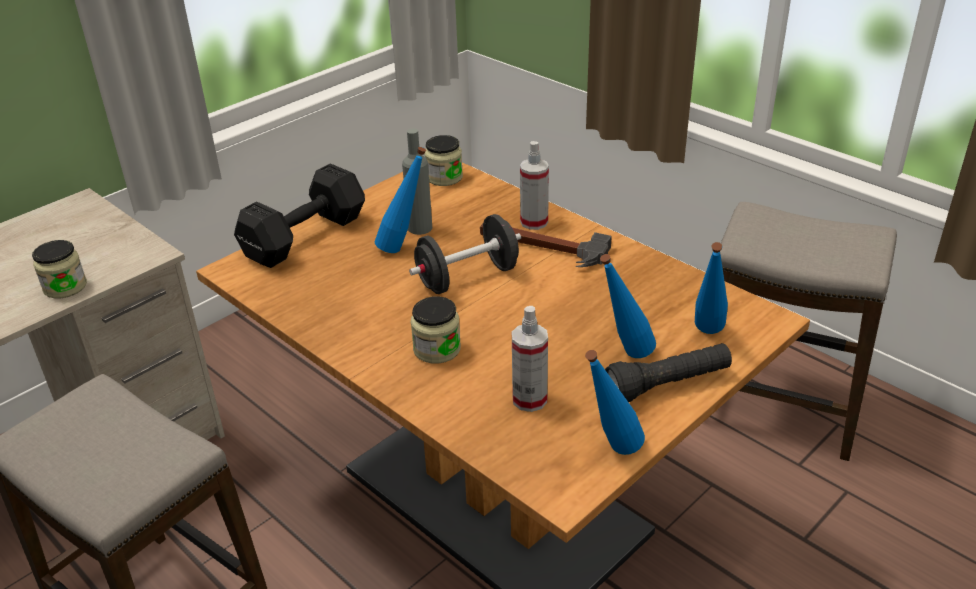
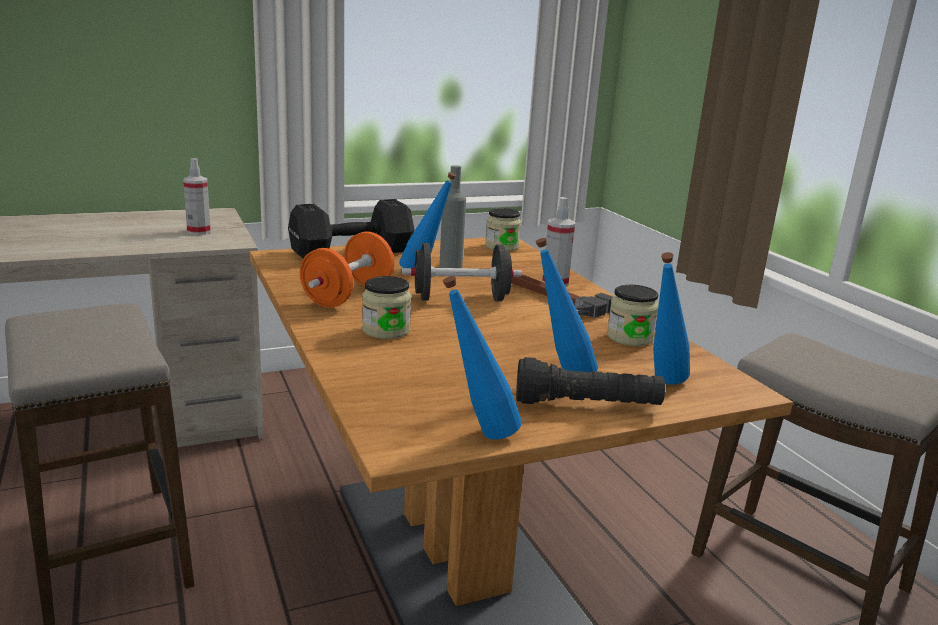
camera: 20 degrees right, 15 degrees down
(65, 287) = (155, 244): jar -> jar (630, 337)
(360, 309) = (348, 295): none -> orange dumbbell
(529, 399) = (435, 379): spray bottle -> spray bottle (199, 232)

